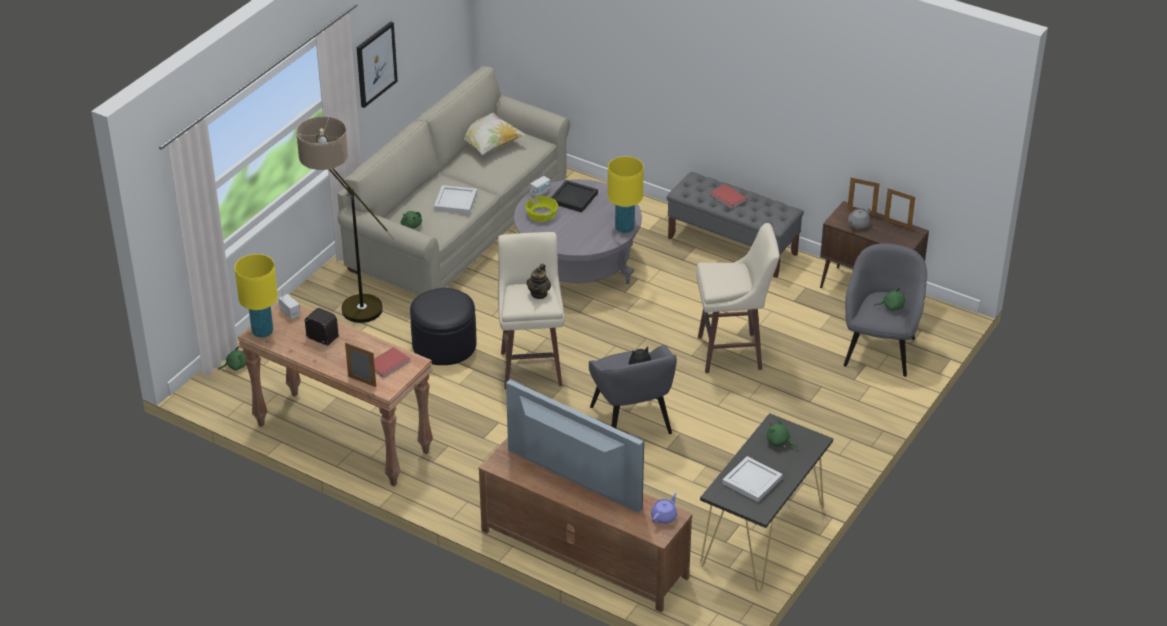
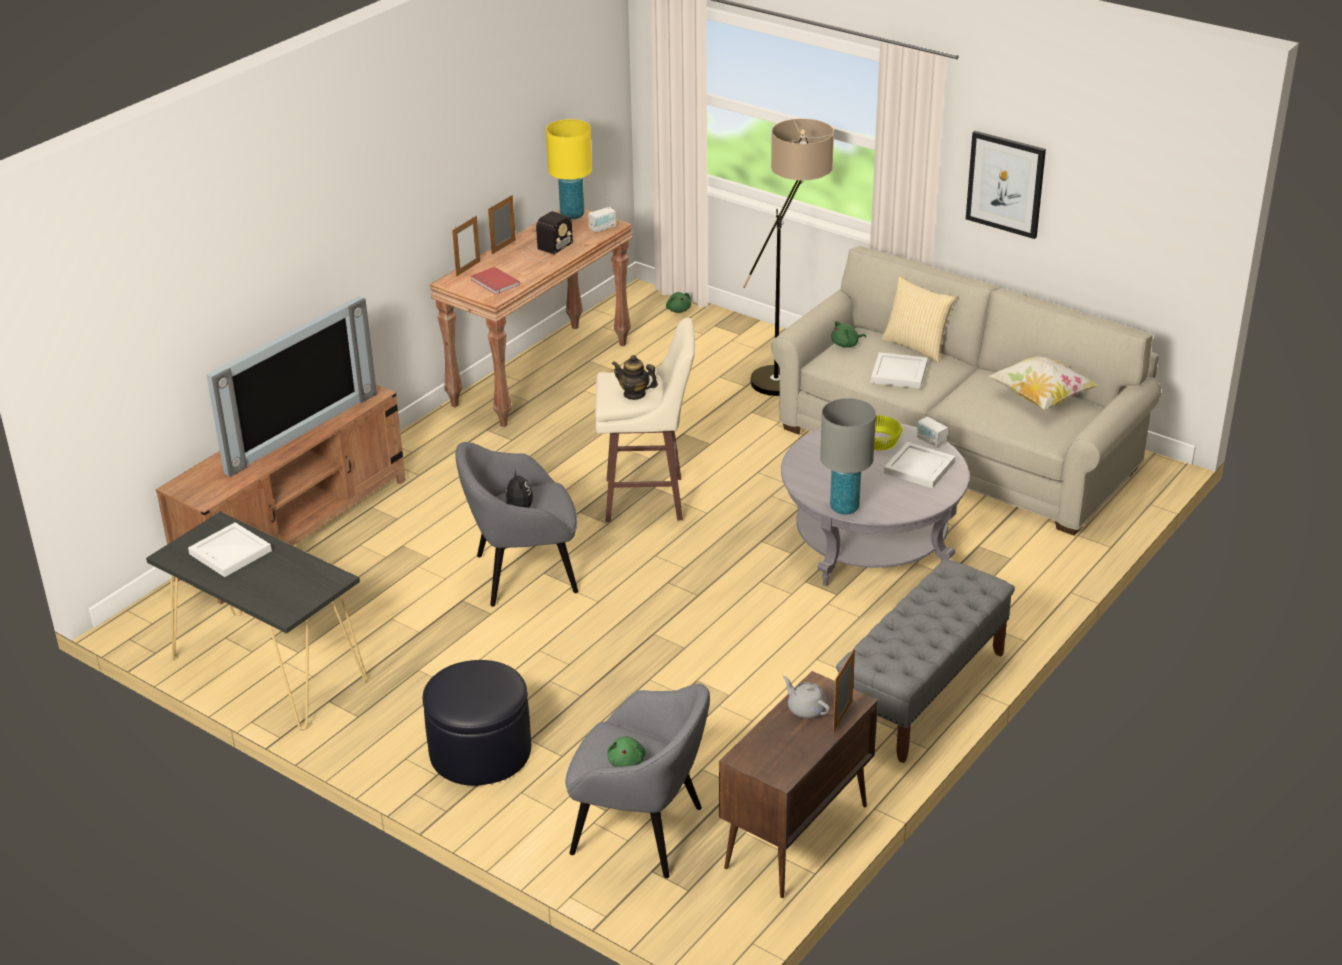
camera: 95 degrees right, 5 degrees down
(416, 193) = (916, 346): none -> pillow
(444, 345) = (699, 437): black ottoman -> black ottoman (480, 751)
(573, 197) = (920, 467): black tray -> white tray
(624, 228) = (844, 507): yellow table lamp -> grey table lamp
(664, 516) = (208, 491): purple teapot -> none
(727, 198) = (932, 611): red book -> none
(732, 353) = (653, 672): beige stool -> none
(779, 442) = (295, 580): green plush toy -> none
(897, 224) = (805, 756): picture frame -> picture frame (503, 247)

